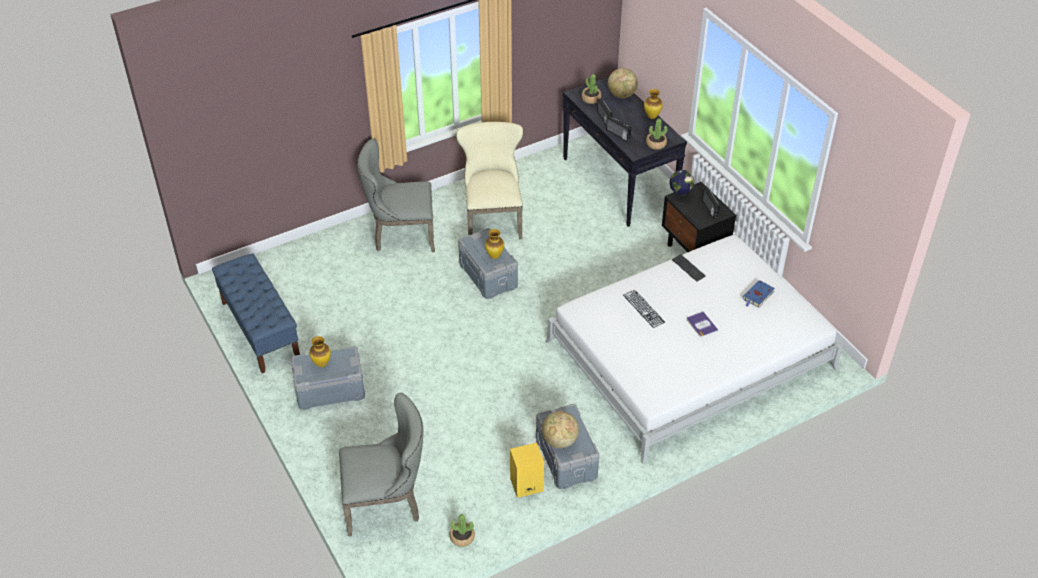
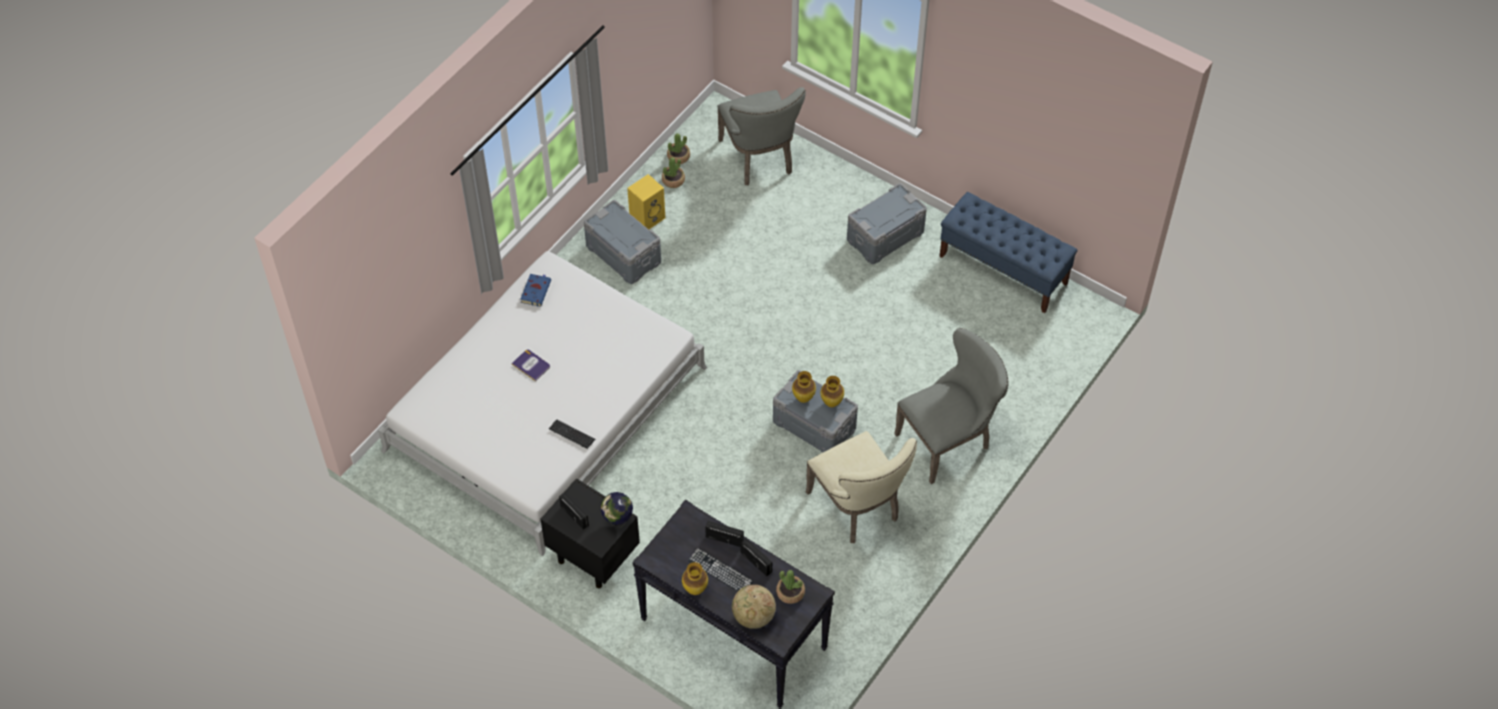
camera: 155 degrees right, 10 degrees up
(321, 364) = (893, 212): vase -> vase (832, 403)
(387, 503) = (759, 159): grey chair -> grey chair turned 75 degrees counterclockwise
(559, 441) = (625, 221): globe -> none
(643, 308) = (600, 362): keyboard -> keyboard (720, 571)
(656, 144) = (669, 540): potted plant -> potted plant (673, 180)
(757, 296) = (482, 424): blue book -> blue book (536, 291)

